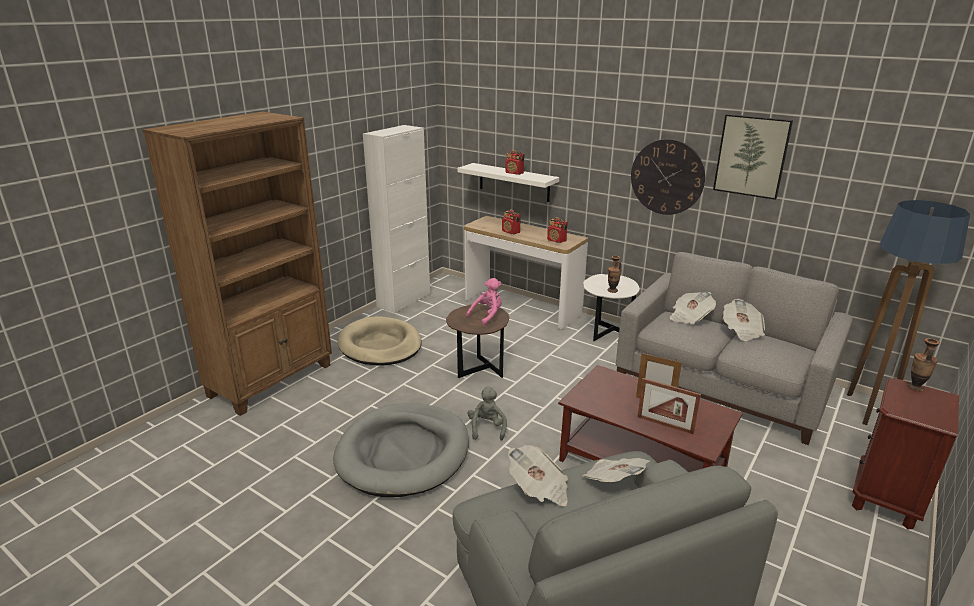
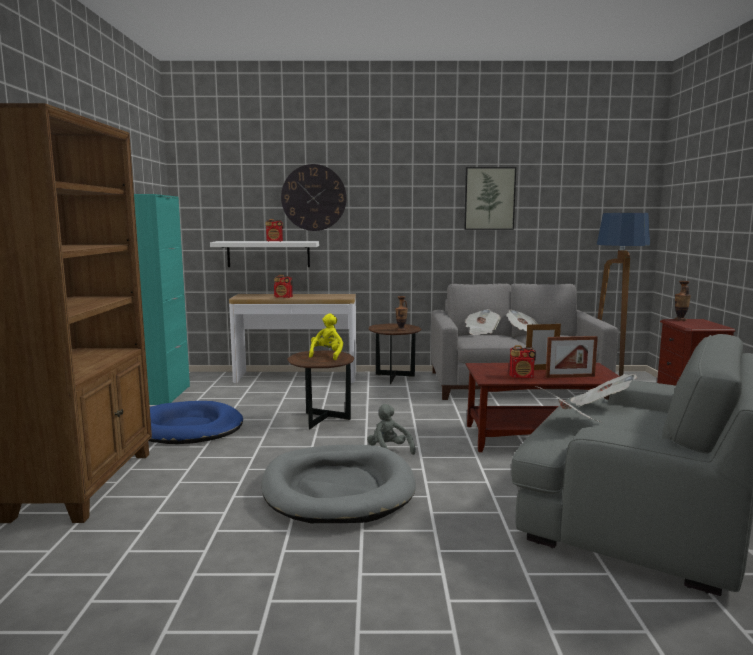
camera: 35 degrees left, 15 degrees down
(380, 345) = (188, 428): beige dog bed -> blue dog bed
(404, 300) = (166, 395): white cabinet -> turquoise cabinet
(487, 316) = (327, 355): pink plush toy -> yellow plush toy
(556, 240) = (334, 296): radio -> radio (522, 377)
(606, 334) = (394, 379): white side table -> brown side table
(667, 177) = (423, 225): wall clock -> wall clock (313, 197)

